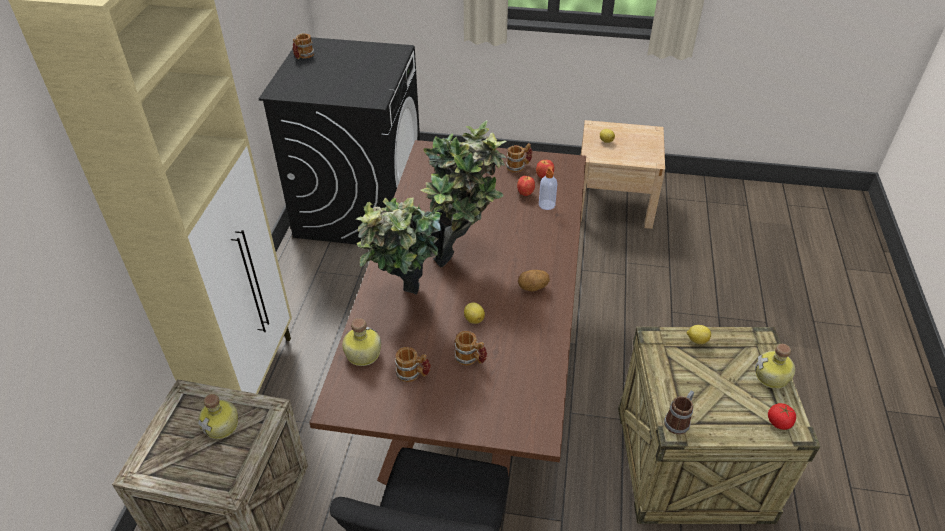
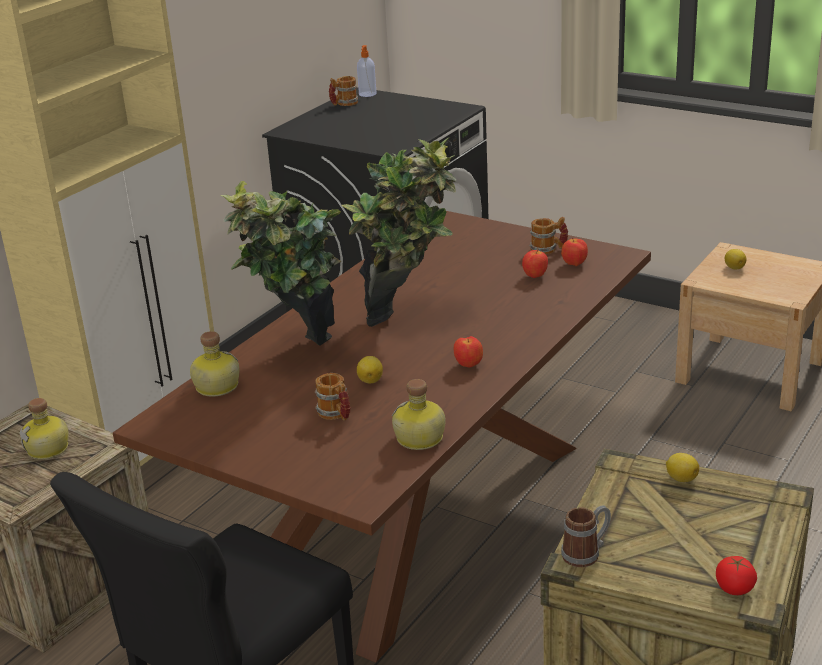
camera: 25 degrees right, 15 degrees down
(413, 374) = (258, 414): mug -> none
(533, 288) = (469, 365): potato -> apple
(547, 205) = (554, 291): soap dispenser -> soap dispenser (367, 94)
(772, 377) = (765, 540): bottle -> bottle (420, 439)

